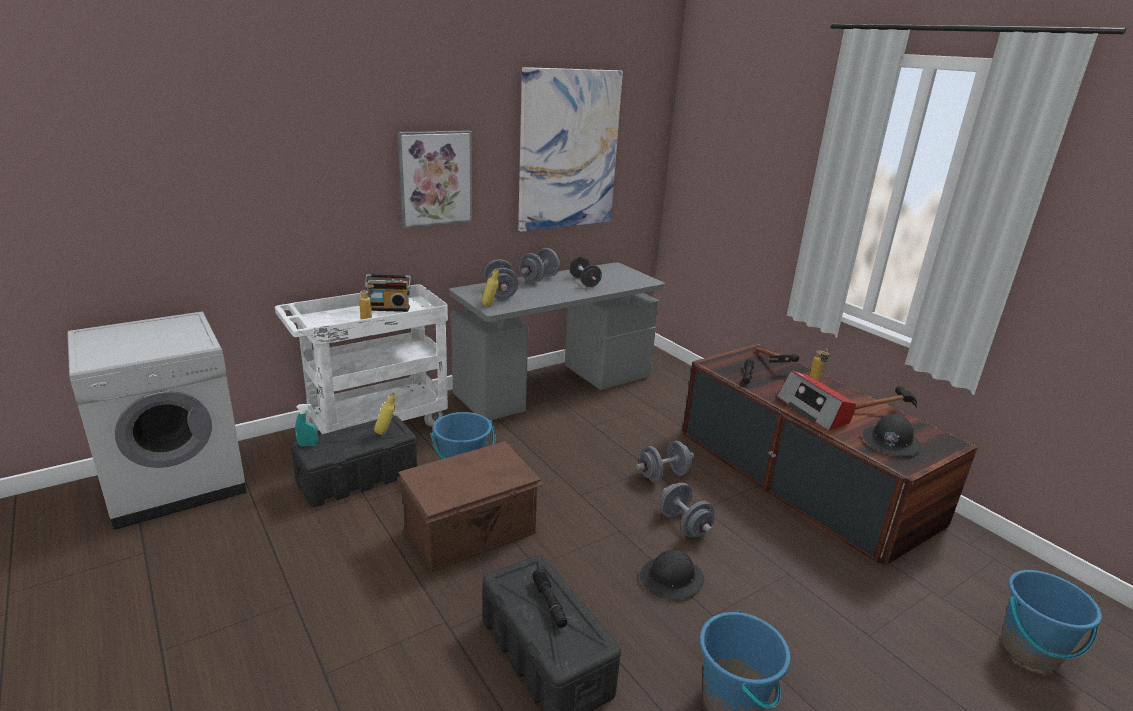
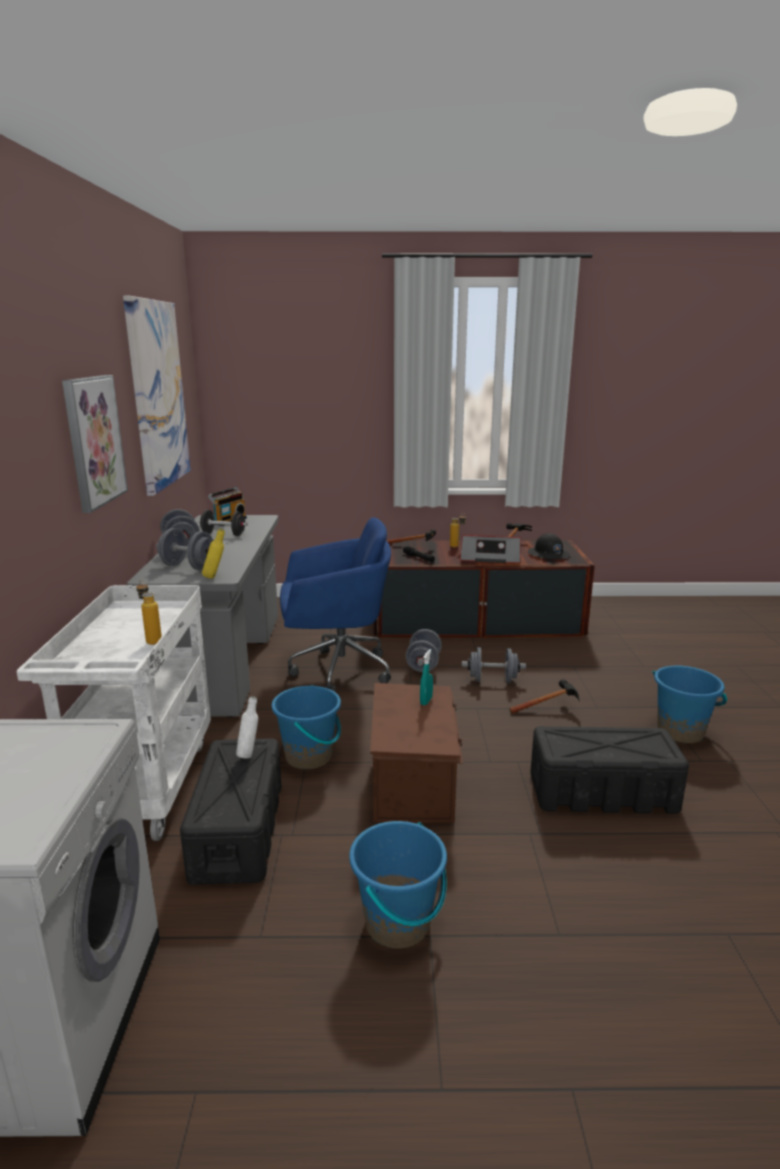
camera: 55 degrees left, 5 degrees down
(308, 445) = (205, 816): turquoise spray bottle -> turquoise spray bottle (426, 701)
(386, 433) = (249, 754): yellow bottle -> white bottle
(389, 308) = (121, 622): radio -> radio (229, 521)
(549, 603) = (601, 740): black flashlight -> none
(596, 437) = (336, 672): none -> blue office chair
(672, 579) = (550, 708): black hard hat -> hammer
(1030, 651) = (677, 631): blue bucket -> blue bucket (398, 923)

